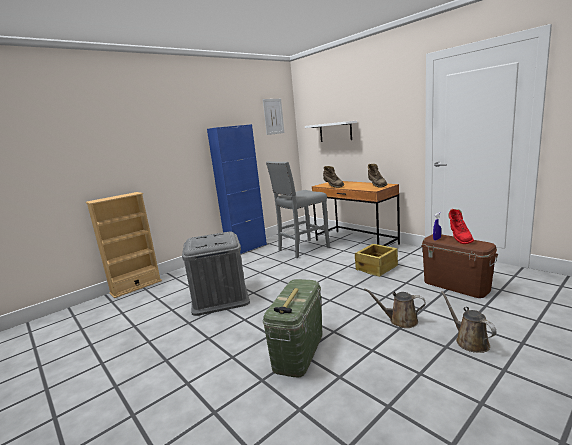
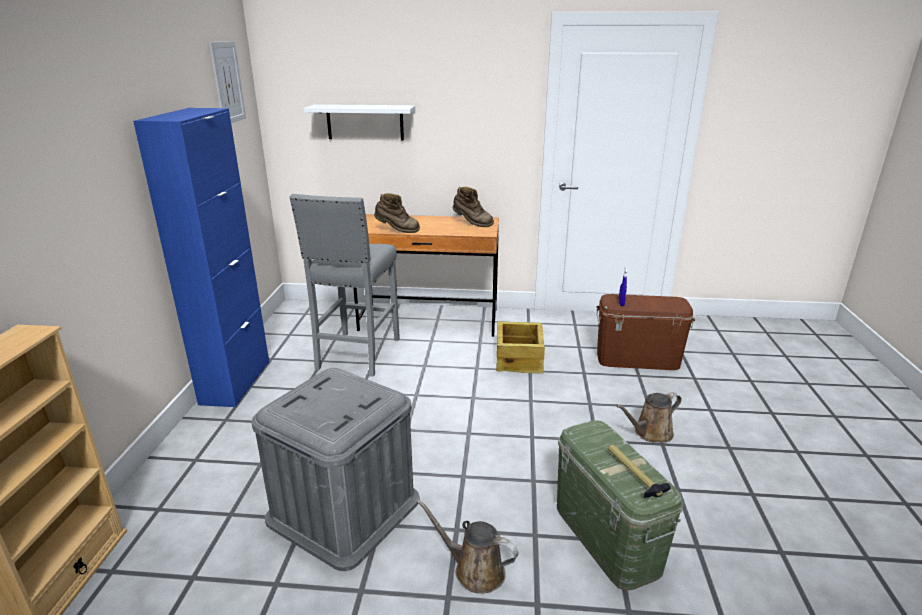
camera: 45 degrees left, 10 degrees up
(459, 239) = (643, 298): red boot -> none
(469, 341) = (737, 431): brown watering can -> brown watering can (474, 570)

